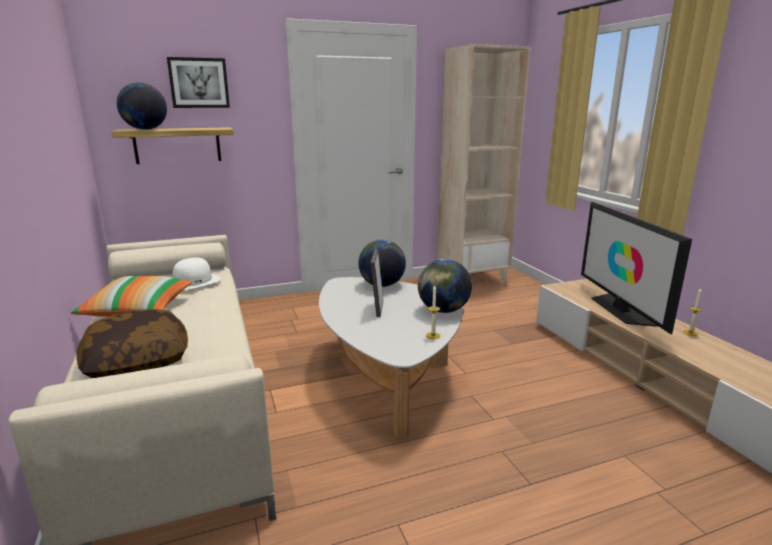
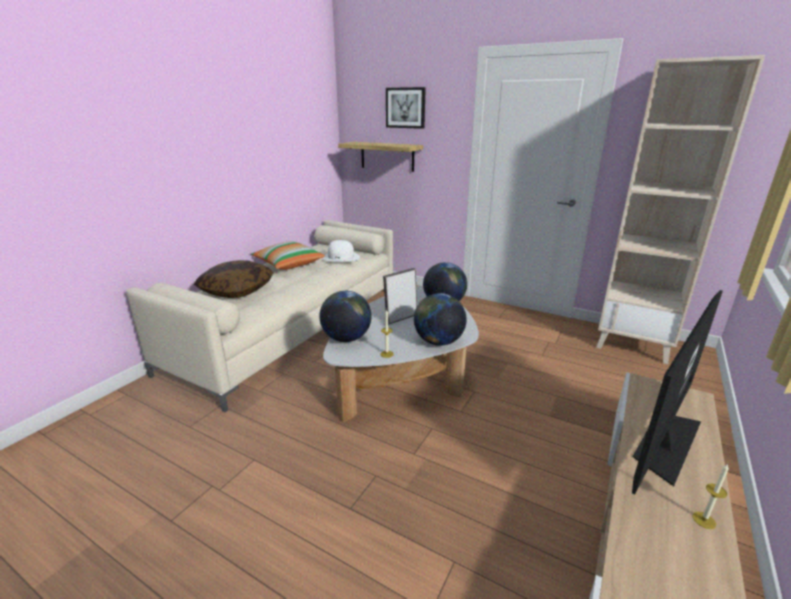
camera: 50 degrees right, 5 degrees up
(145, 129) = (362, 143): globe -> globe (346, 338)

